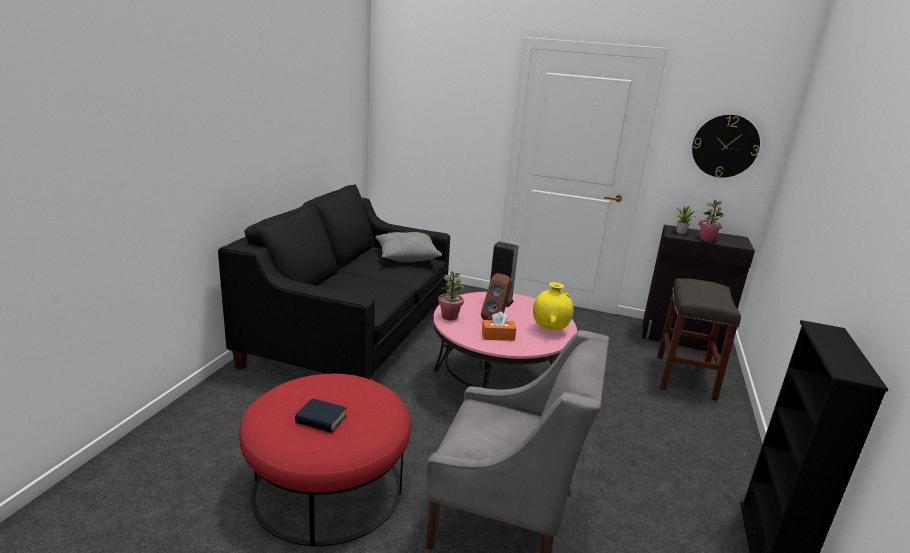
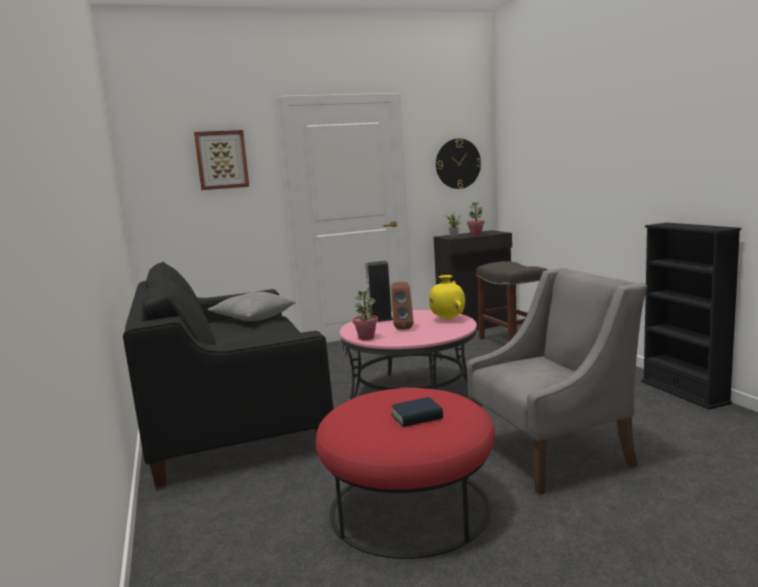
camera: 35 degrees left, 10 degrees down
(455, 95) = (221, 160): none -> picture
(498, 336) = (424, 333): orange tissue box -> none

